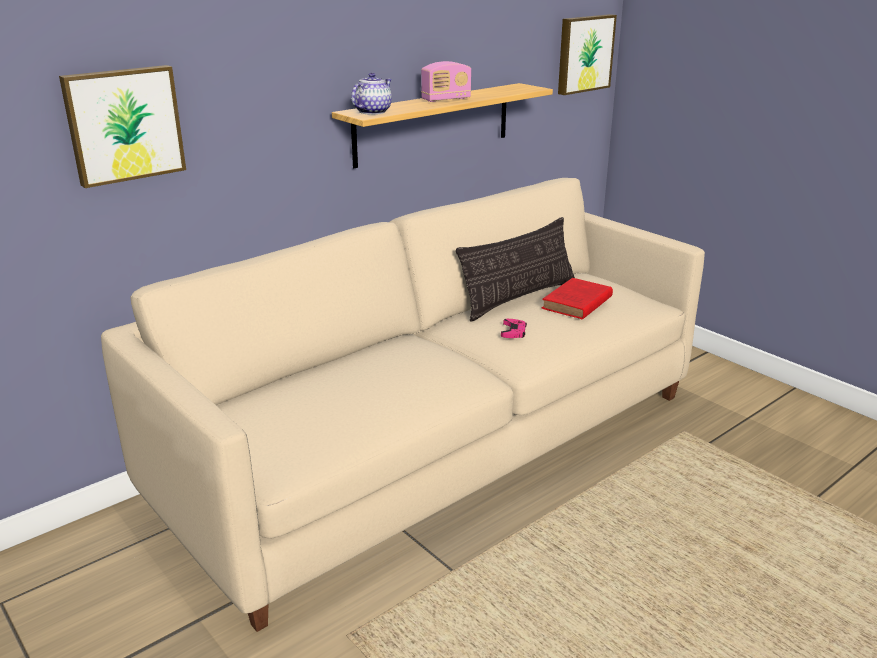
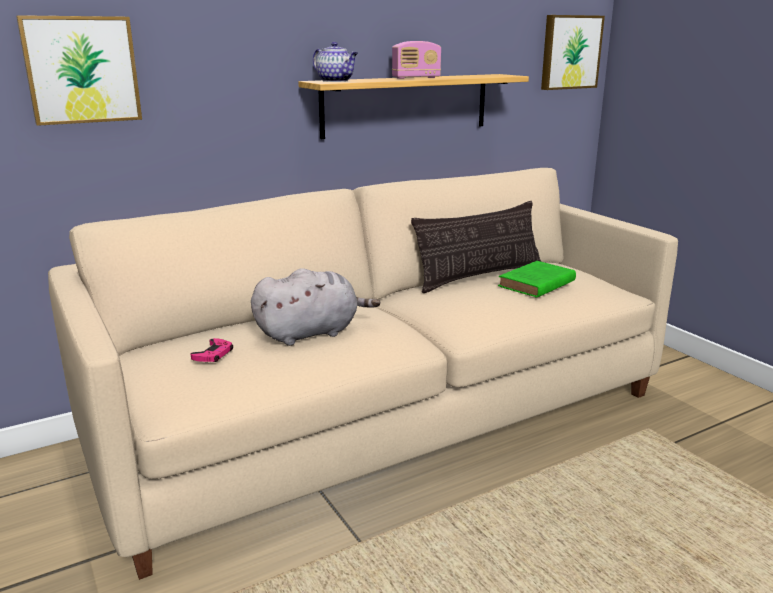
camera: 10 degrees right, 5 degrees down
(372, 112) = (336, 81): teapot -> teapot turned 90 degrees clockwise
(383, 377) = (311, 333): none -> grey plush toy
(513, 331) = (461, 303): pink game controller -> pink game controller (213, 354)
(576, 303) = (535, 284): red book -> green book

